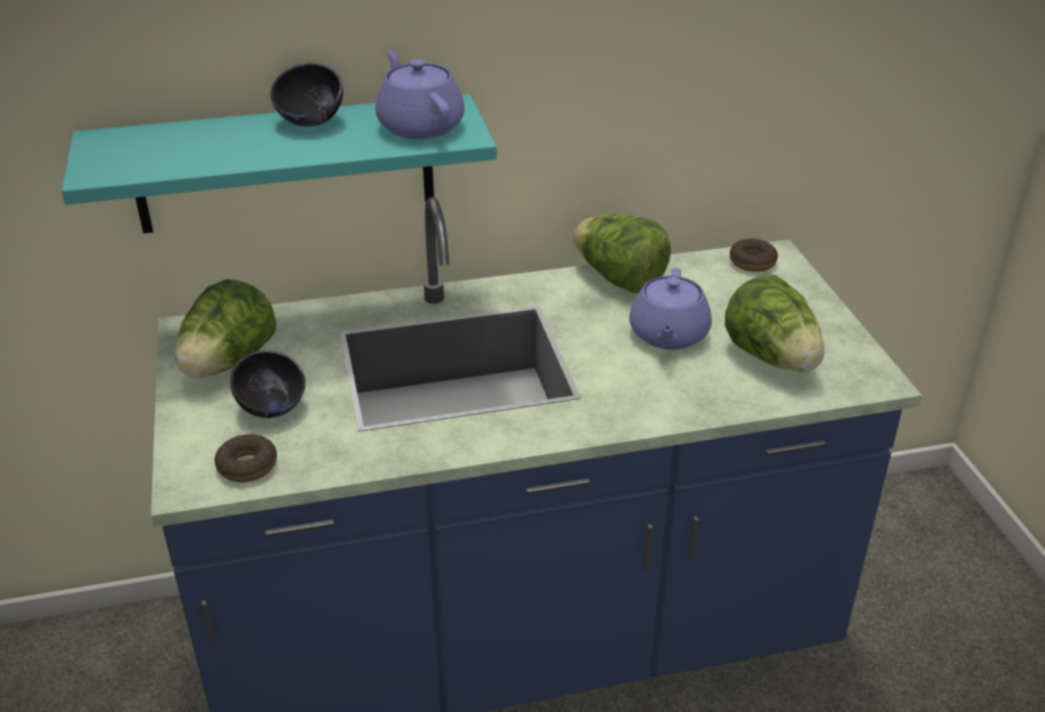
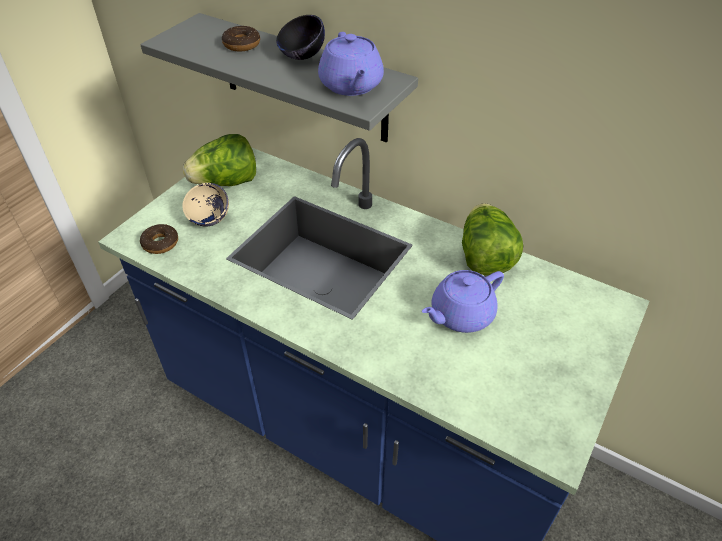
camera: 45 degrees right, 10 degrees up
(272, 409) = (209, 220): black bowl -> beige bowl
(285, 164) = (302, 79): turquoise shelf -> grey shelf
(420, 126) = (351, 86): purple teapot -> purple teapot turned 150 degrees clockwise
(752, 262) = (594, 300): donut -> donut (241, 44)
(772, 358) = (505, 378): lettuce -> none

